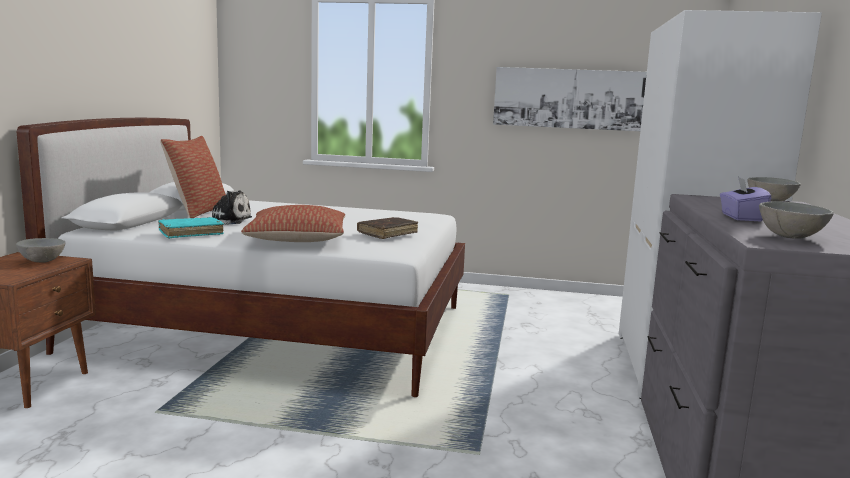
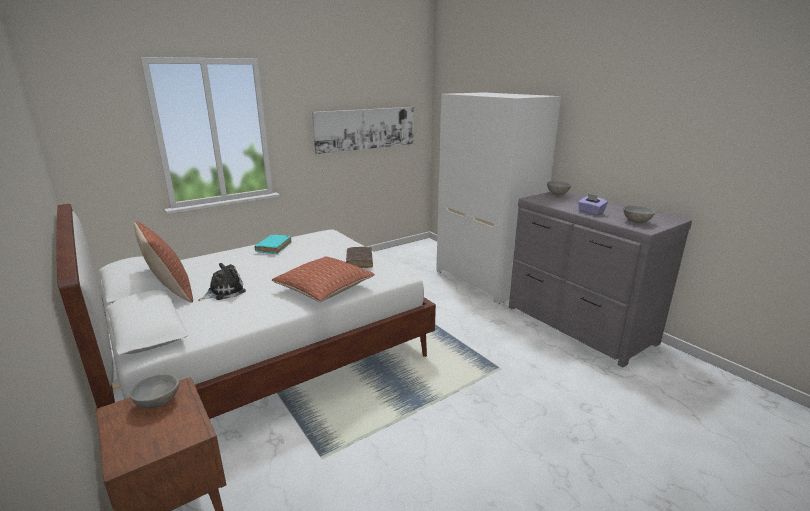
camera: 45 degrees left, 10 degrees up
(191, 233) = (242, 316): turquoise book -> turquoise book (274, 248)

